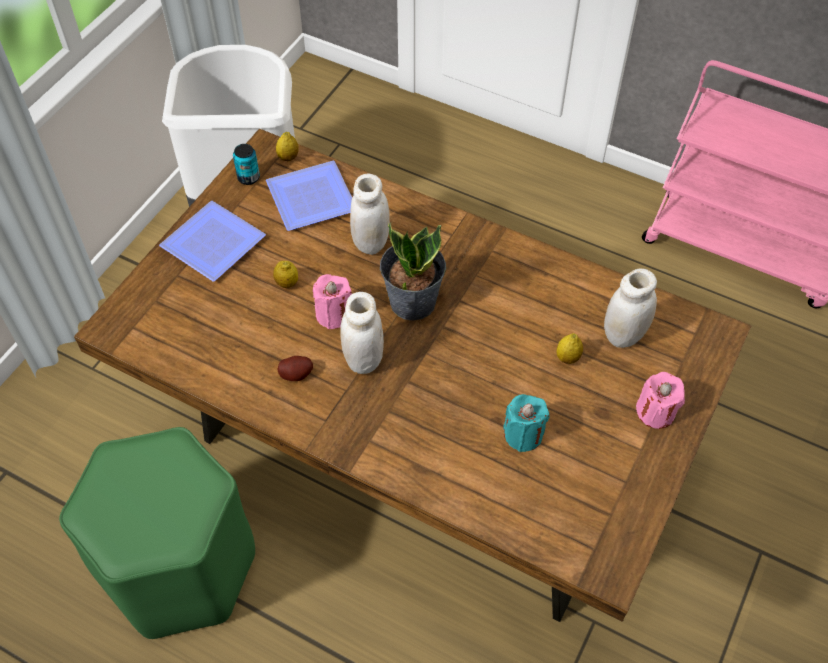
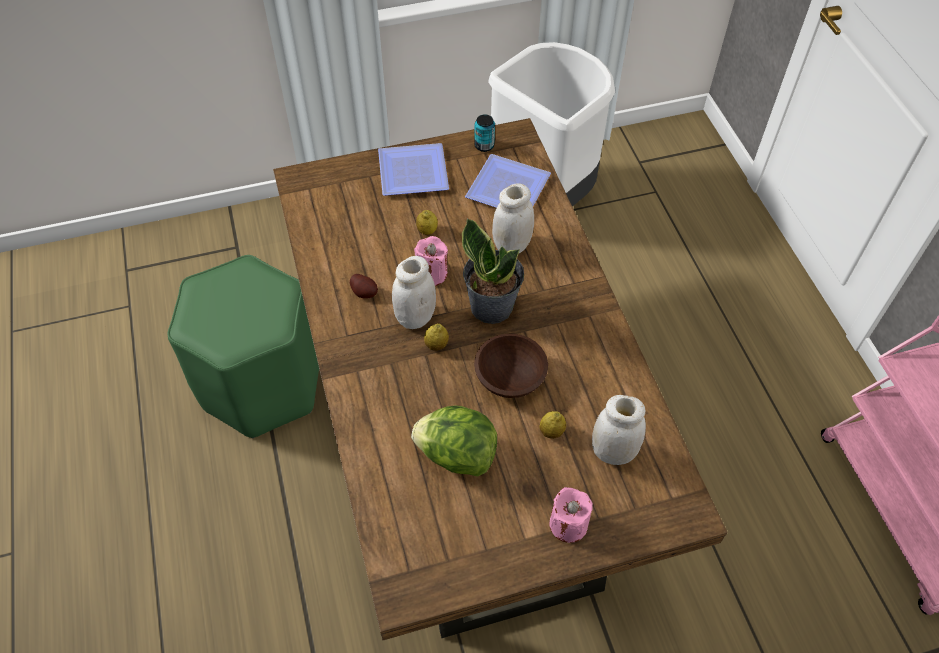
camera: 45 degrees right, 0 degrees up
(288, 157) = (525, 150): lemon -> lemon (436, 345)
(491, 343) = (510, 376): none -> brown bowl
(523, 434) = (456, 454): turquoise candle -> lettuce

